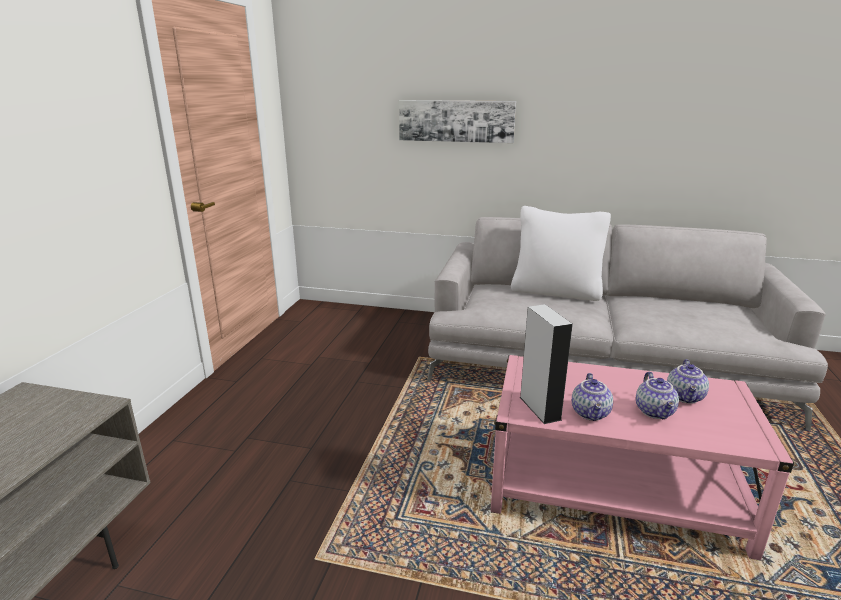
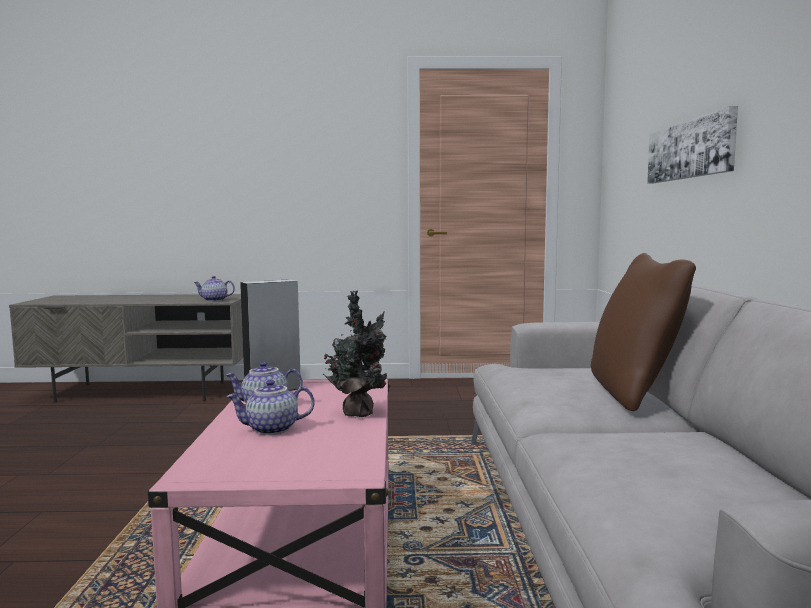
camera: 75 degrees right, 15 degrees down
(556, 291) = (633, 392): white pillow -> brown pillow
(609, 375) = (358, 413): none -> potted plant
(685, 397) = (313, 445): teapot -> teapot (214, 300)

